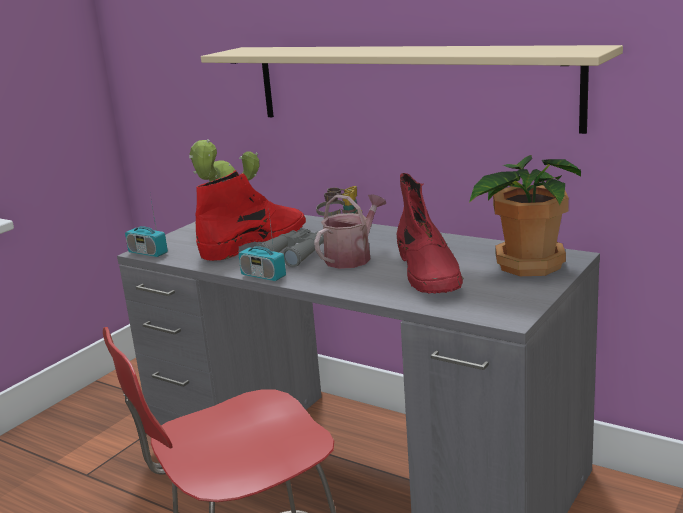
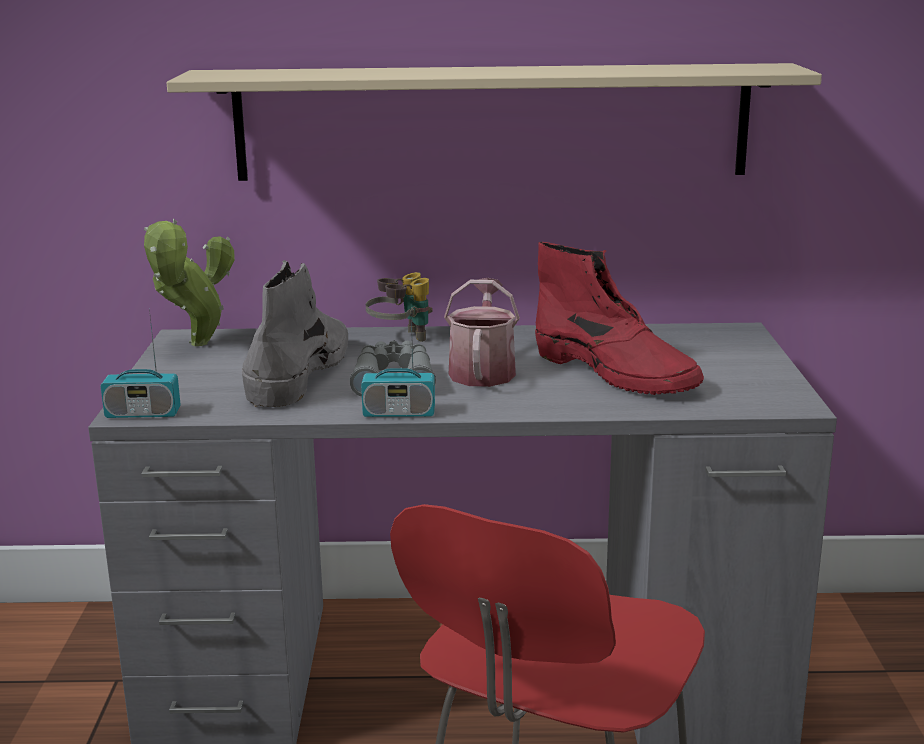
camera: 35 degrees left, 0 degrees up
(255, 241) = (300, 372): red boot -> grey boot
(526, 265) = (710, 346): potted plant -> none

